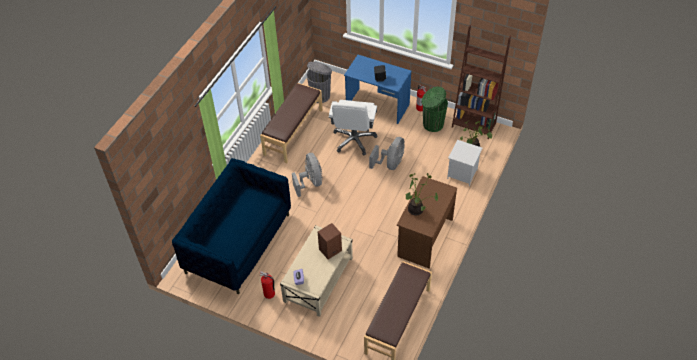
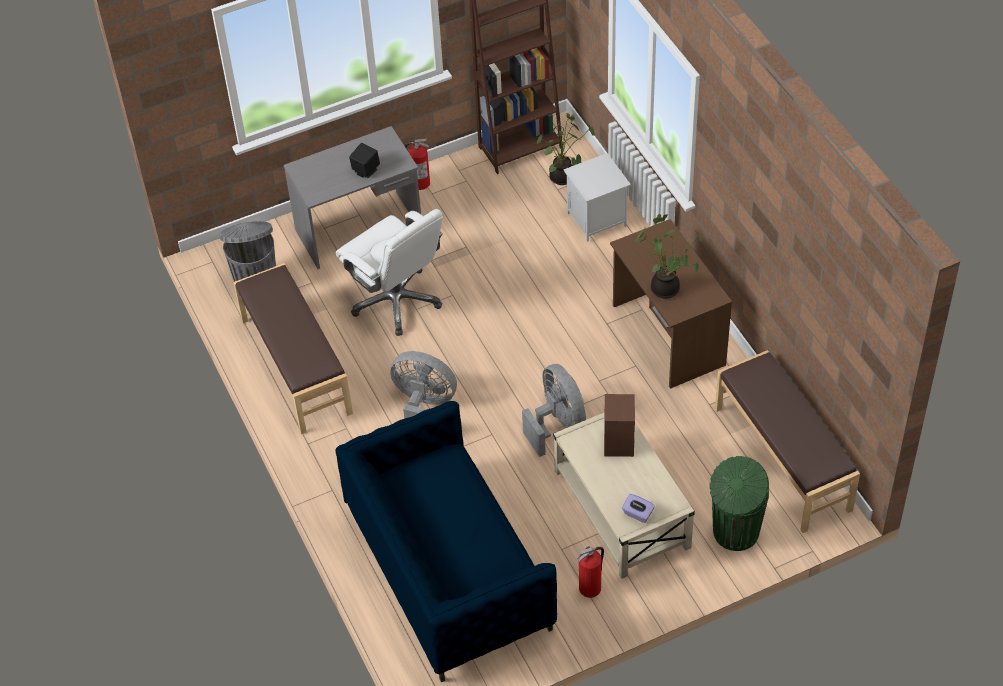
camera: 50 degrees left, 0 degrees up
(377, 106) = (359, 230): blue desk -> grey desk
(390, 164) = (491, 287): grey fan -> grey fan (557, 424)
(432, 124) = (467, 191): green trash can -> green trash can (735, 532)

